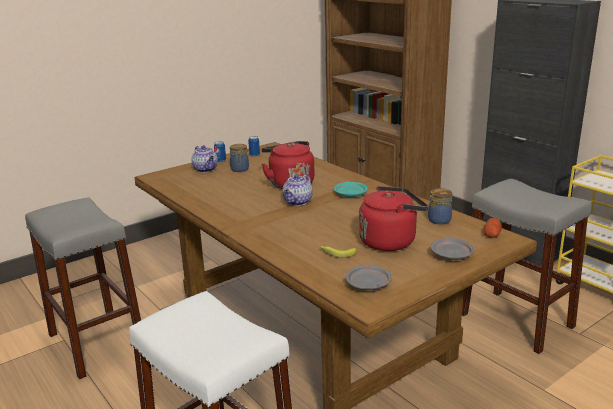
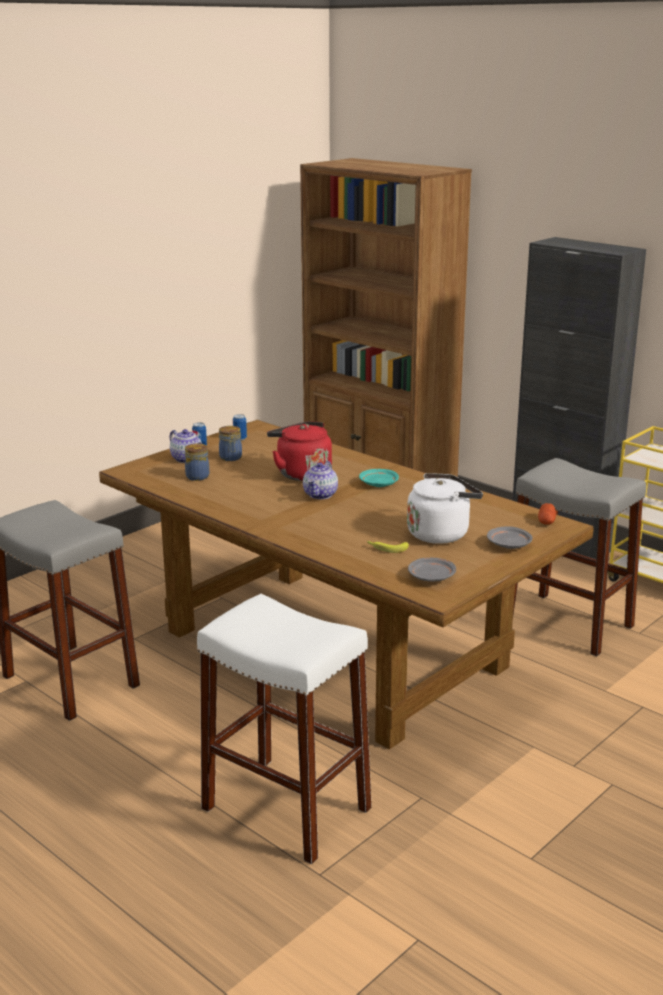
camera: 10 degrees left, 0 degrees up
(390, 241) = (441, 533): red kettle -> white kettle
(438, 220) = (486, 508): jar -> jar (197, 476)

